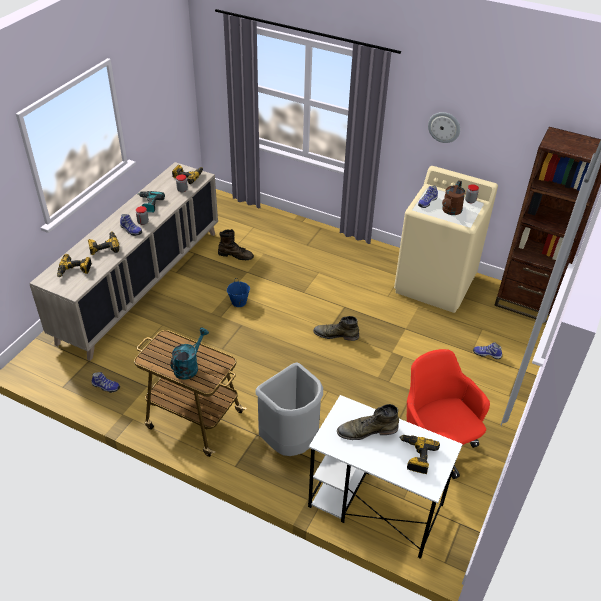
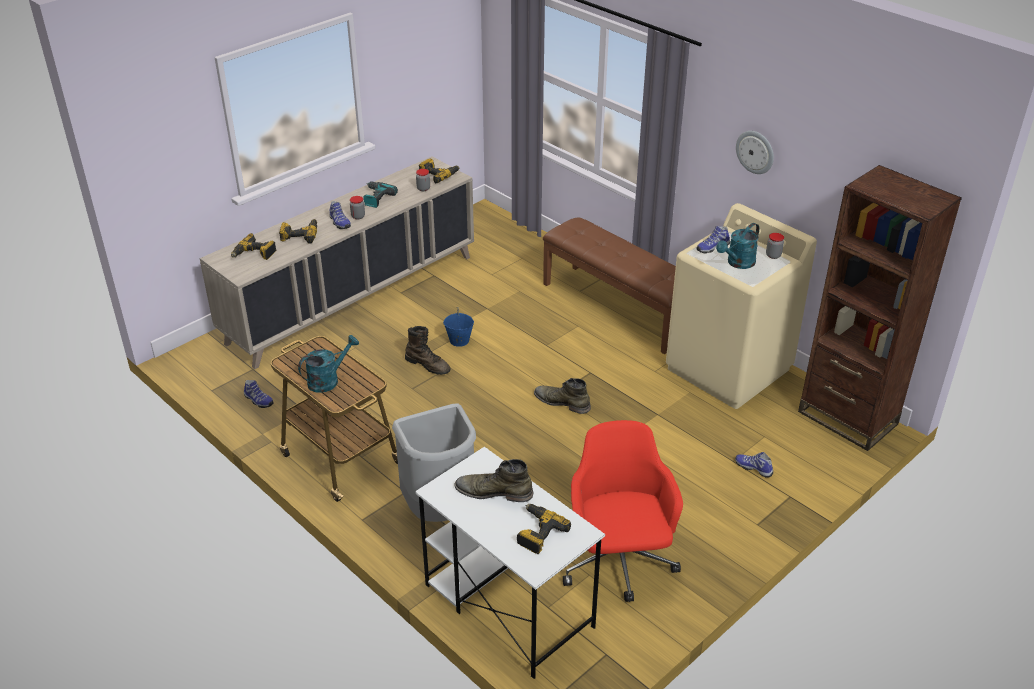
camera: 20 degrees right, 5 degrees down
(236, 255) = (483, 287): brown boot -> brown boot (428, 365)
(340, 252) = (618, 307): none -> brown bench
(450, 211) = (737, 263): brown watering can -> turquoise watering can

